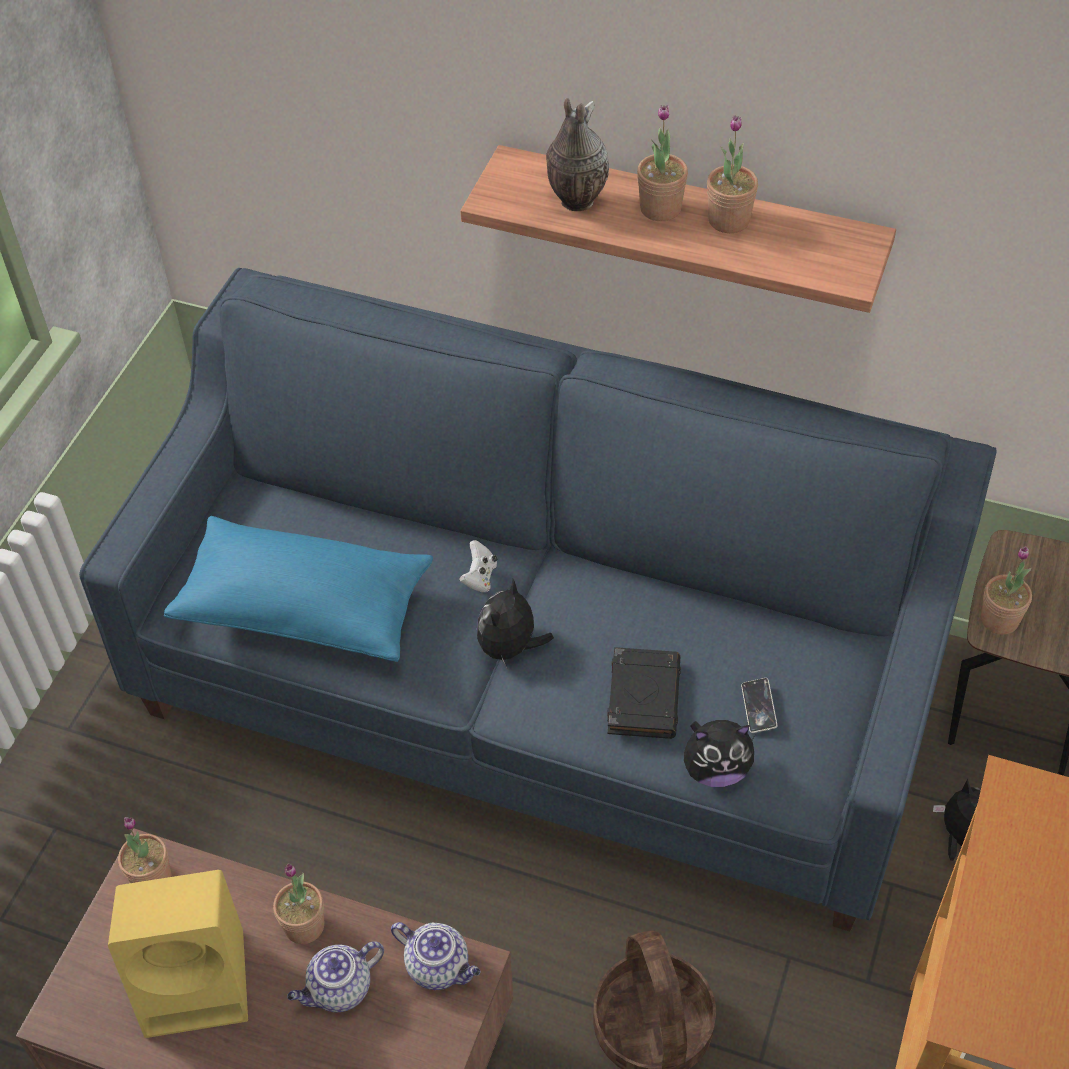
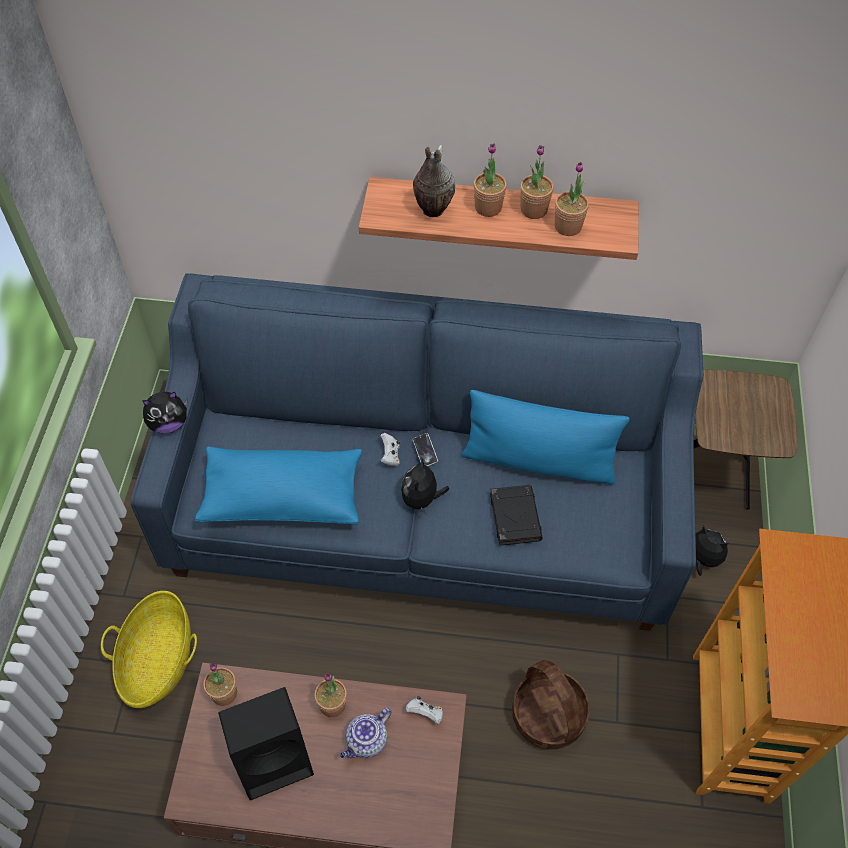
camera: 15 degrees left, 5 degrees up
(92, 829) = (158, 660): none -> basket
(198, 981) = (274, 755): yellow speaker -> black speaker
(439, 967) = (425, 713): teapot -> white game controller
(704, 622) = (538, 461): none -> blue pillow
(716, 770) = (570, 555): plush toy -> plush toy (168, 423)
(758, 707) = (586, 511): phone -> phone (425, 451)
(999, 620) = (714, 428): potted plant -> potted plant (568, 226)

